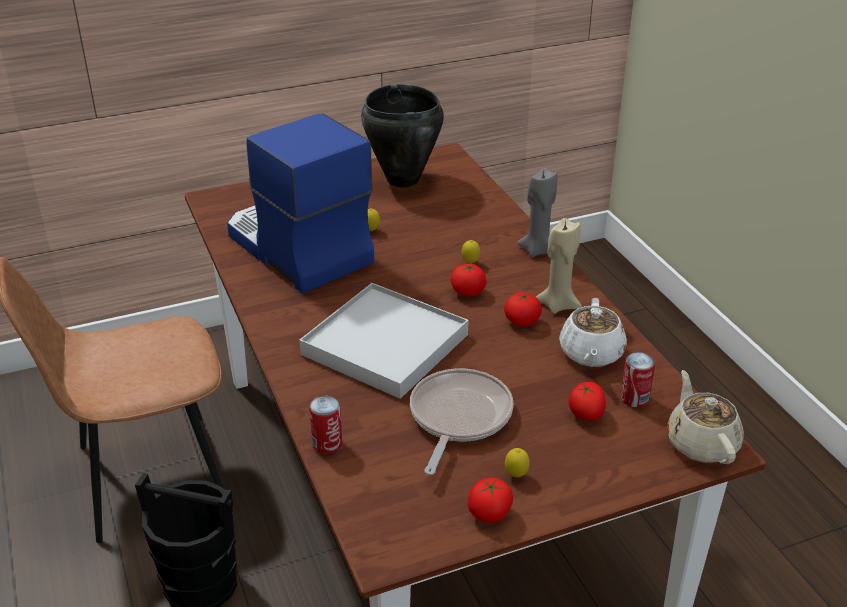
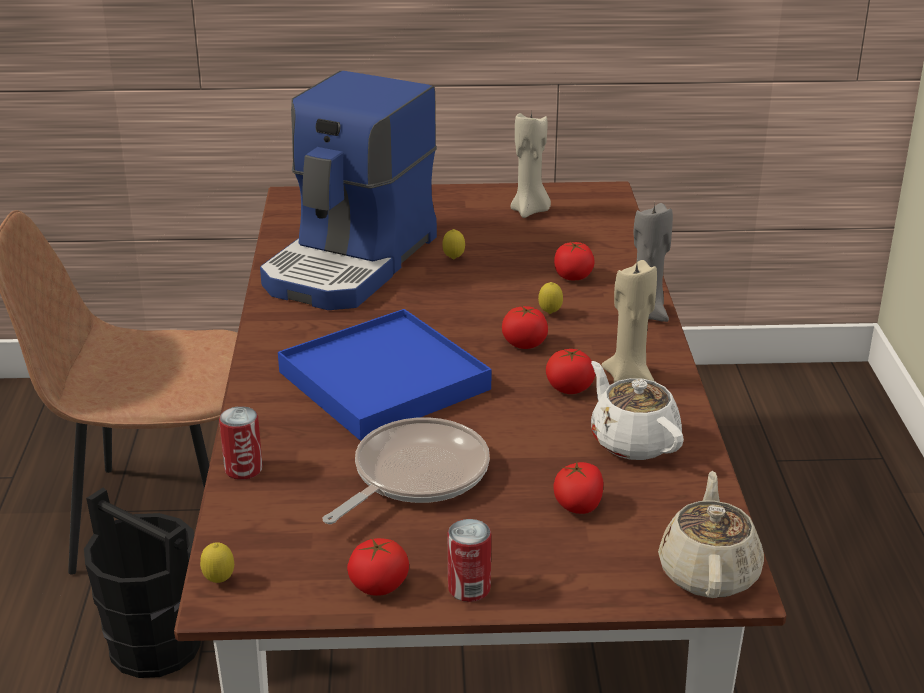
camera: 20 degrees right, 5 degrees down
(296, 249) = (352, 263): coffee machine -> coffee machine turned 135 degrees counterclockwise
(385, 344) = (384, 380): white tray -> blue tray
(402, 180) = (530, 211): black cooking pot -> beige candle
(467, 229) = (573, 276): none -> tomato
(516, 475) = (440, 553): lemon -> lemon (219, 581)
(591, 354) = (633, 441): white teapot -> white teapot turned 120 degrees clockwise
(634, 398) = (655, 502): can -> can (469, 588)

